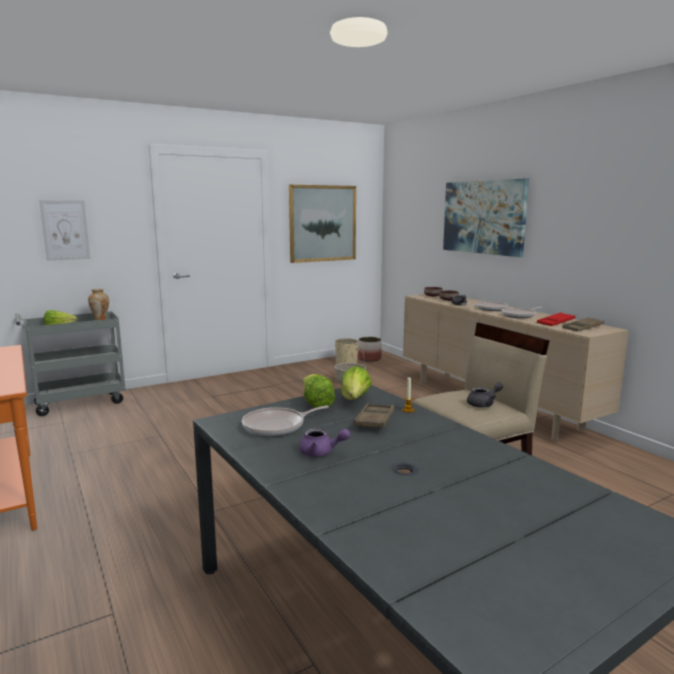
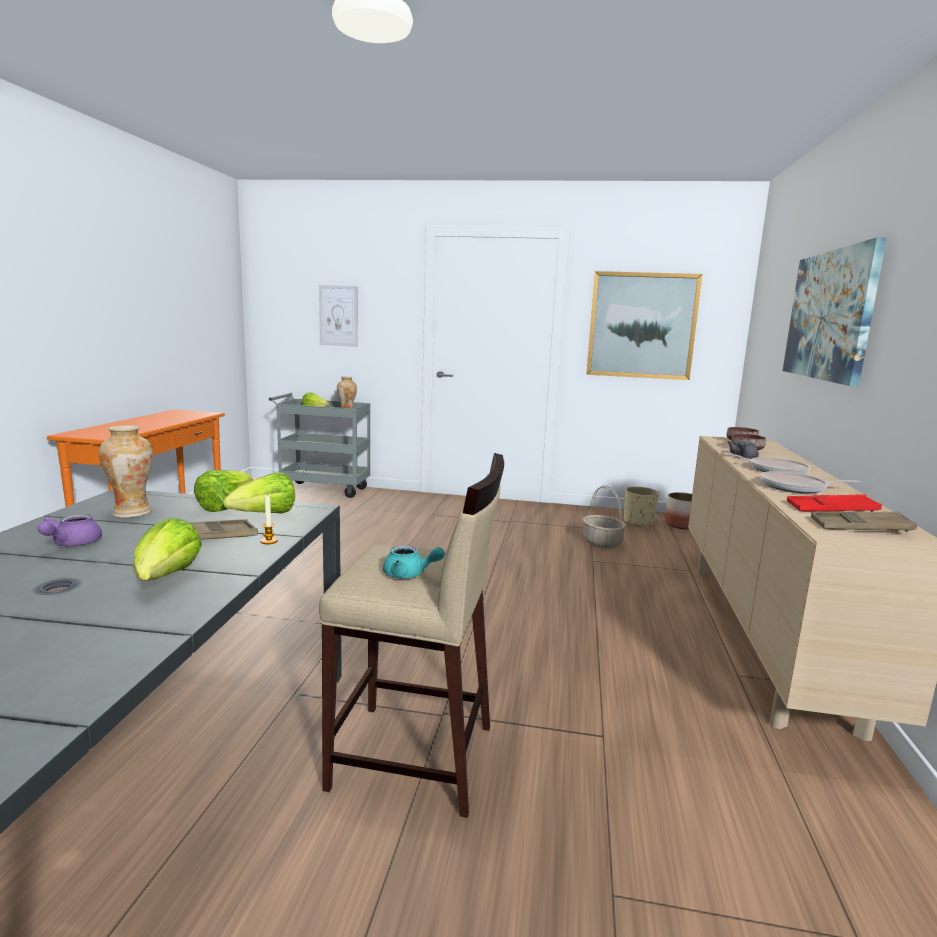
camera: 40 degrees right, 0 degrees up
(277, 426) = (131, 513): frying pan -> vase
(321, 453) = (71, 544): purple teapot -> purple teapot turned 45 degrees clockwise
(436, 443) = (166, 579): none -> lettuce
(484, 404) = (409, 574): grey teapot -> turquoise teapot

